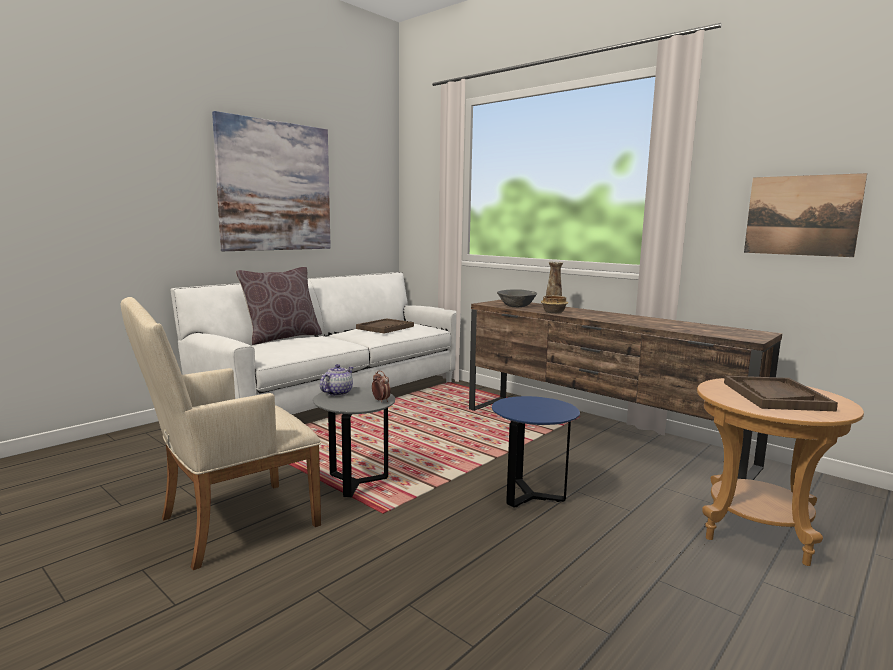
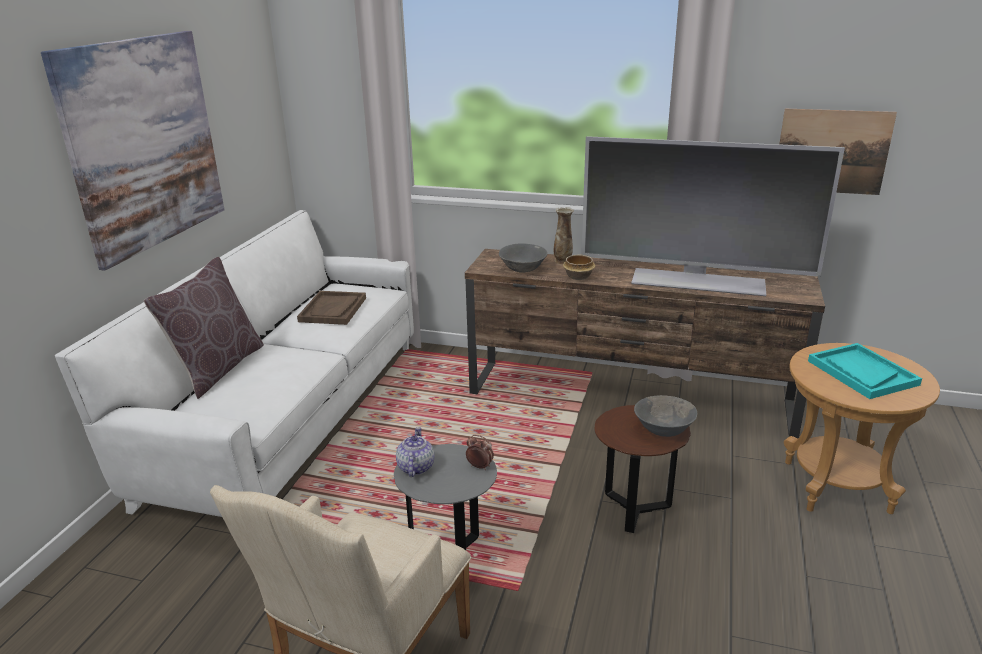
camera: 25 degrees left, 15 degrees up
(531, 496) = (635, 511): blue side table -> brown side table
(553, 412) = (664, 429): none -> grey bowl
(654, 323) = (697, 281): none -> television
(775, 396) = (861, 373): brown tray -> turquoise tray

